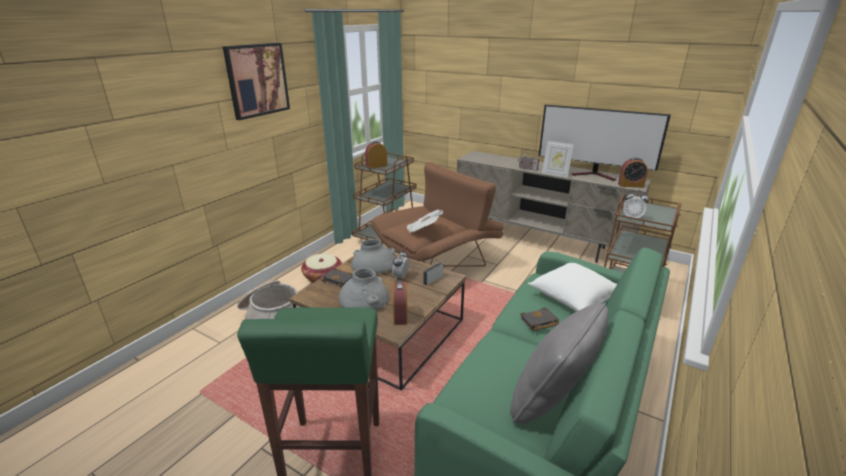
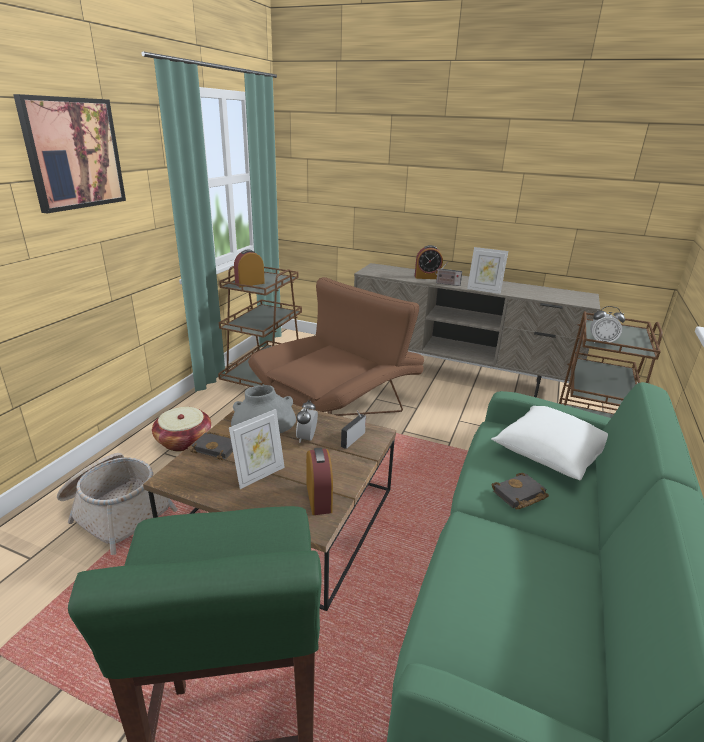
camera: 10 degrees left, 0 degrees up
(364, 298) = (259, 475): grey vase -> picture frame
(423, 230) = (324, 368): newspaper -> none
(552, 401) = (582, 625): grey pillow -> none
(595, 175) = (532, 290): television -> none
(630, 185) = (579, 302): alarm clock -> alarm clock (427, 277)

